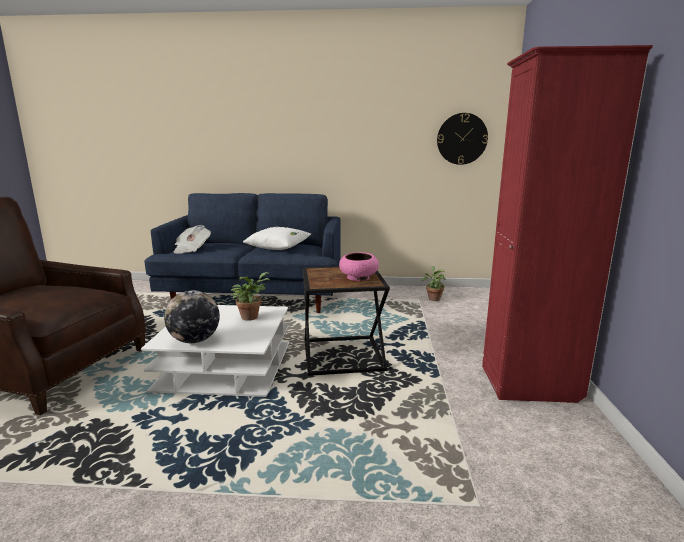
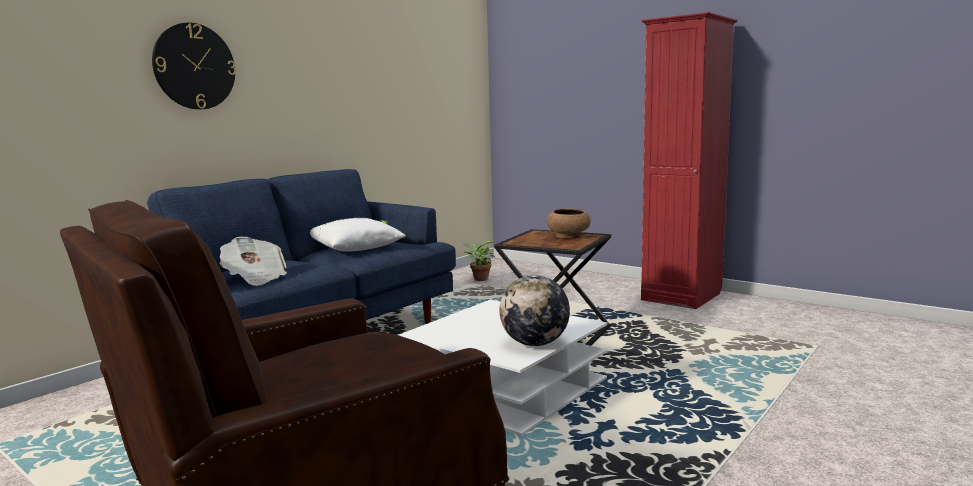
camera: 55 degrees left, 5 degrees down
(250, 316) = (496, 315): potted plant -> none
(359, 278) = (569, 236): pink bowl -> brown bowl
(462, 139) = (455, 93): wall clock -> wall clock (194, 66)

